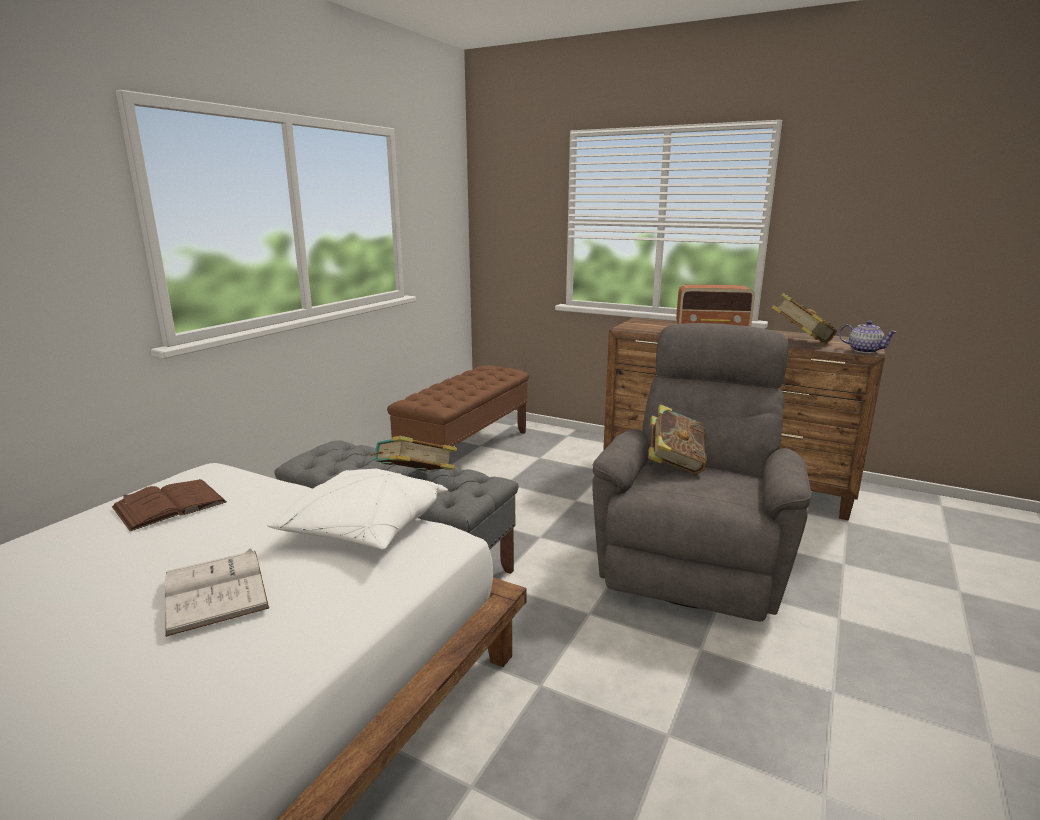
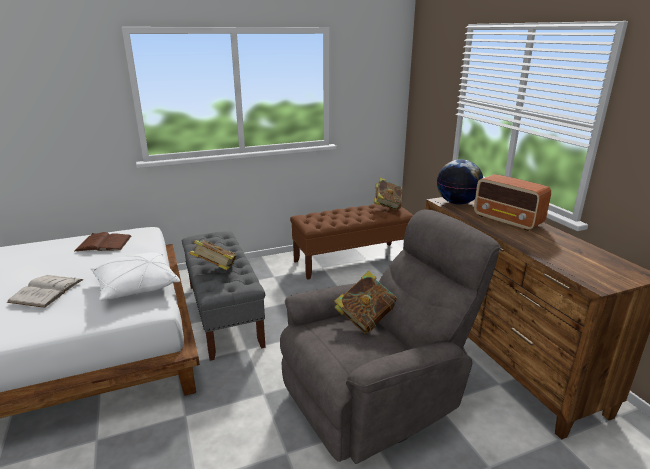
camera: 40 degrees right, 5 degrees up
(642, 327) = (457, 203): none -> globe
(800, 342) = (559, 254): book -> book (387, 206)
(864, 350) = (600, 283): teapot -> none

